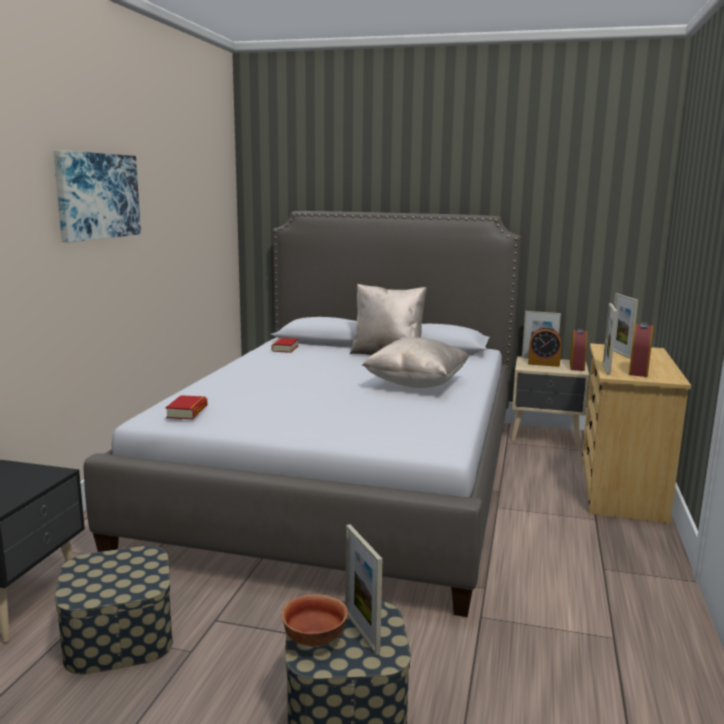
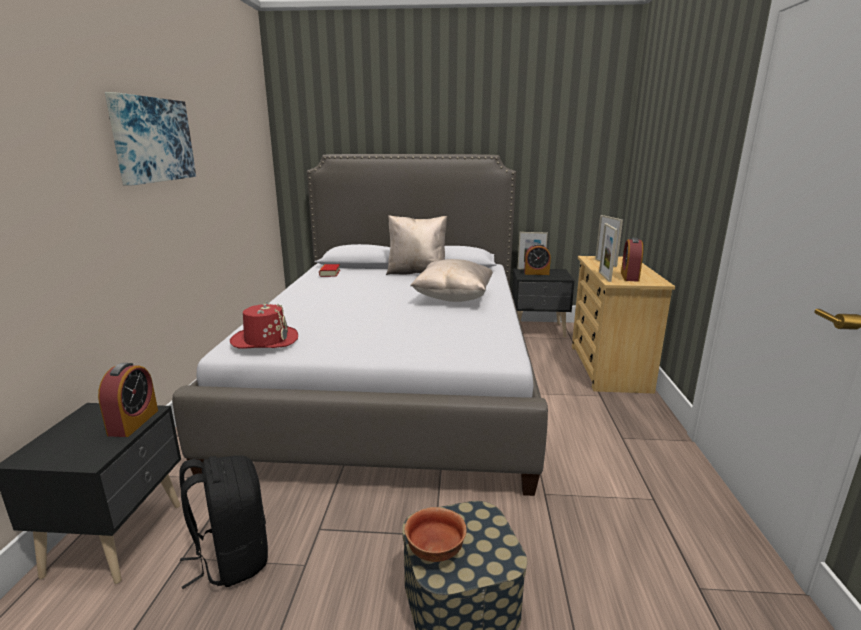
camera: 10 degrees left, 5 degrees up
(119, 635) = (232, 558): storage box -> black backpack
(187, 412) = (265, 340): book -> red hat
(361, 632) = (474, 536): picture frame -> none
(546, 437) = (538, 330): beige nightstand -> black nightstand
(577, 366) = (562, 274): alarm clock -> alarm clock (133, 422)

